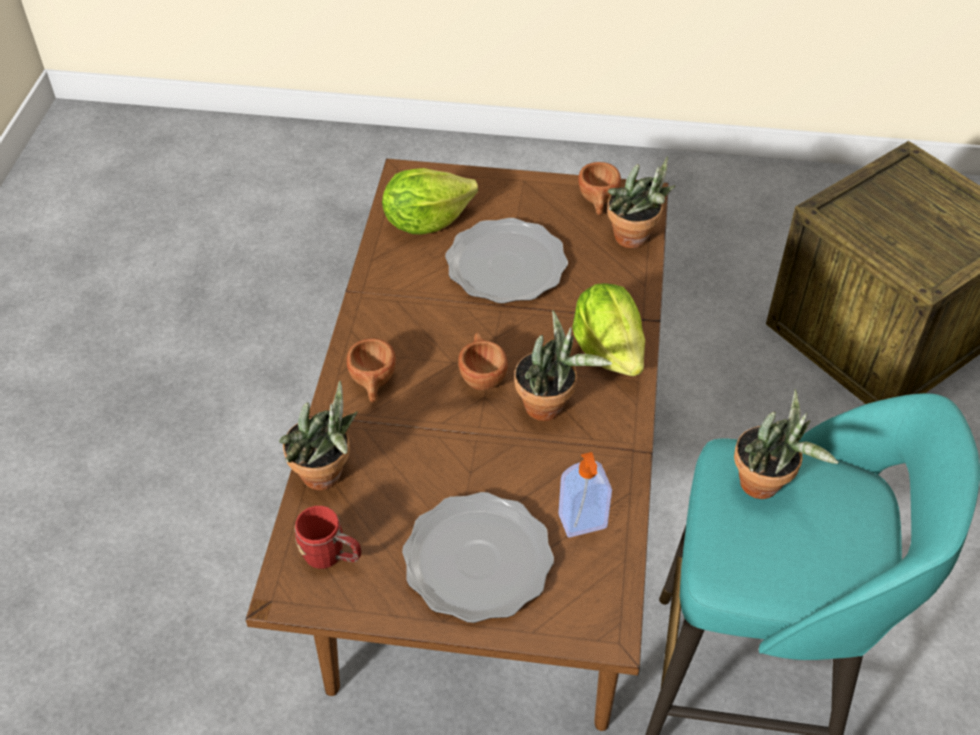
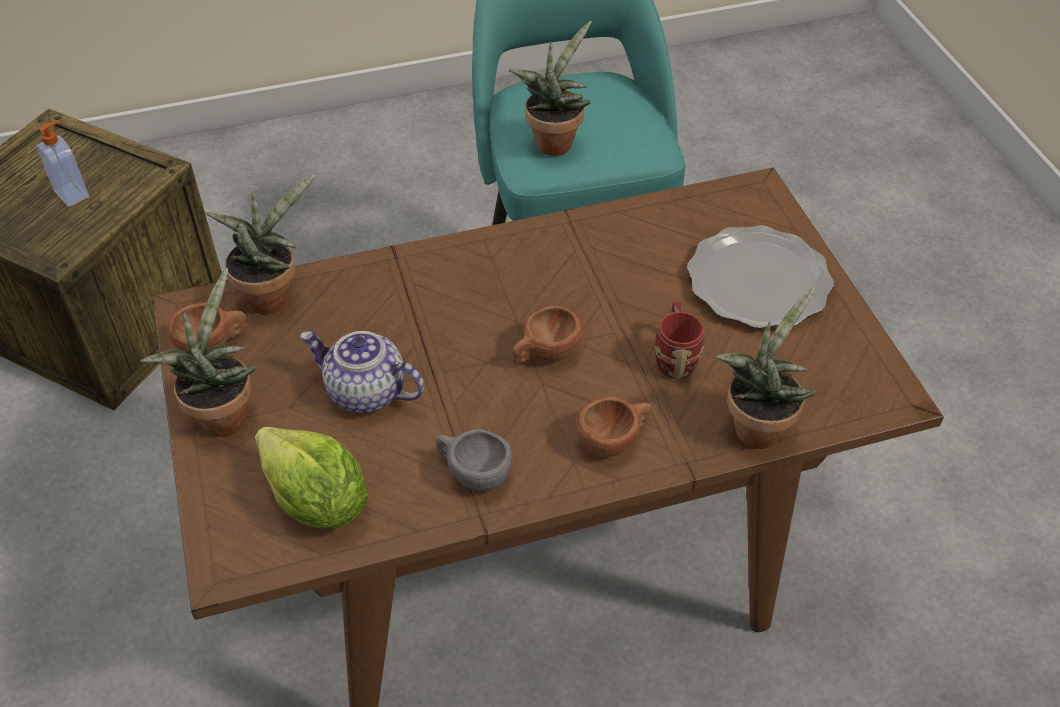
camera: 115 degrees left, 0 degrees up
(331, 556) = (835, 381): red mug -> red mug (675, 356)
(398, 298) = (472, 473): none -> grey cup
(505, 265) = (365, 392): plate -> teapot
(550, 407) = (556, 289): potted plant -> potted plant (222, 413)
(583, 523) = (670, 230): soap dispenser -> soap dispenser (73, 193)
(609, 350) = (454, 270): lettuce -> none

